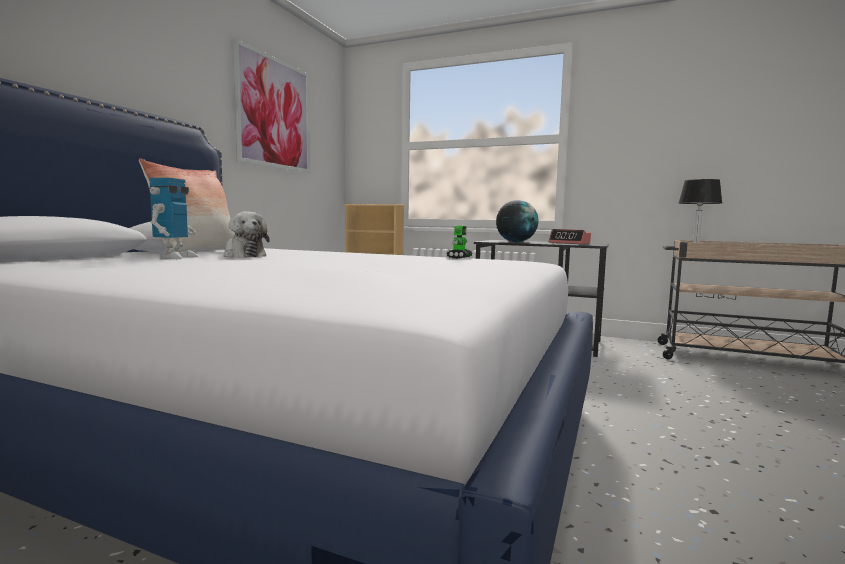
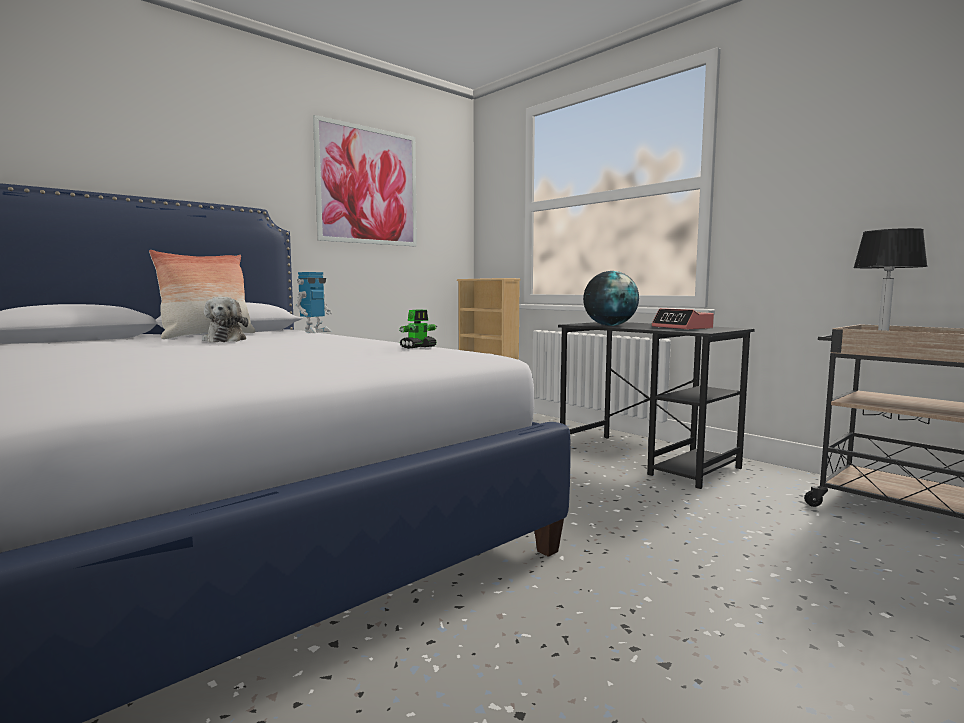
camera: 25 degrees right, 0 degrees up
(175, 257) = (156, 341): toy robot -> toy robot (315, 332)

